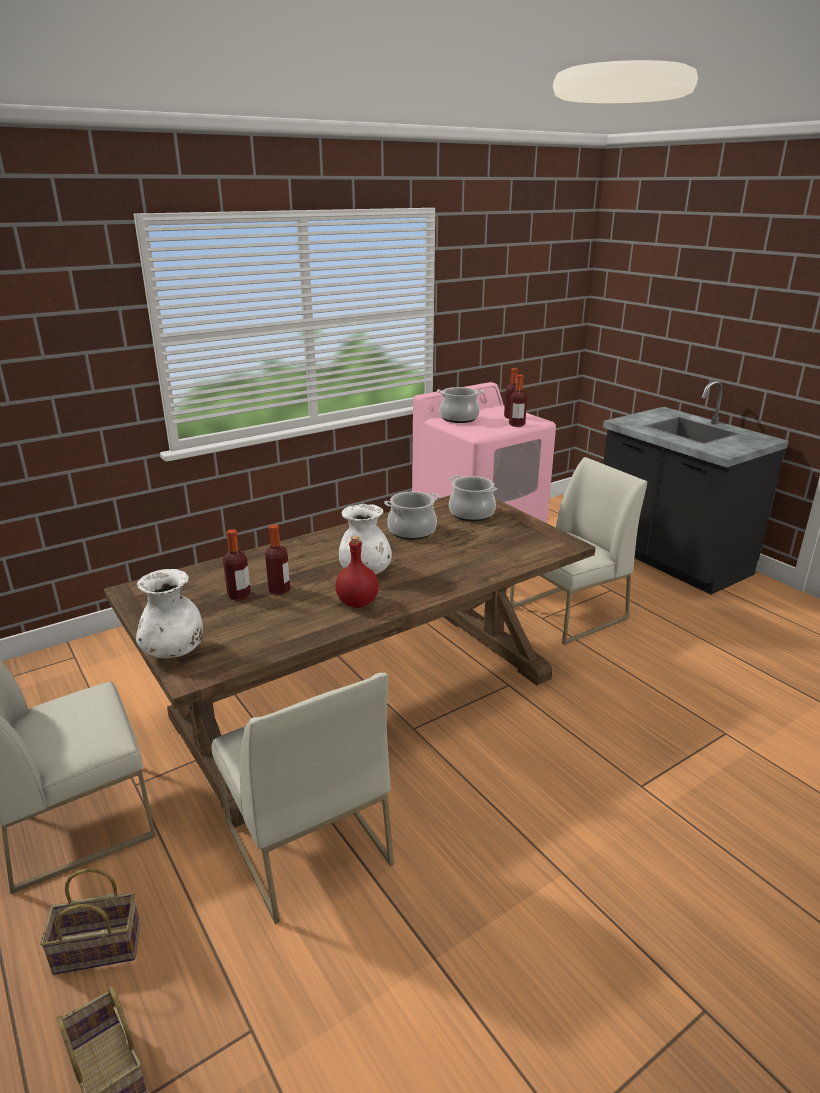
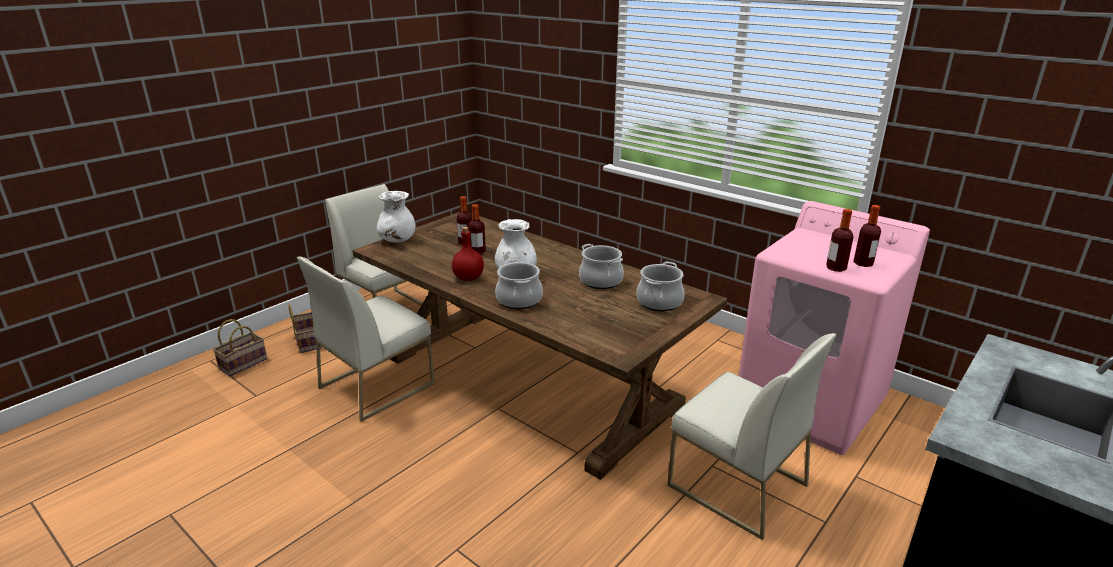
camera: 75 degrees right, 0 degrees up
(459, 418) = (813, 238): cooking pot -> cooking pot (519, 300)

